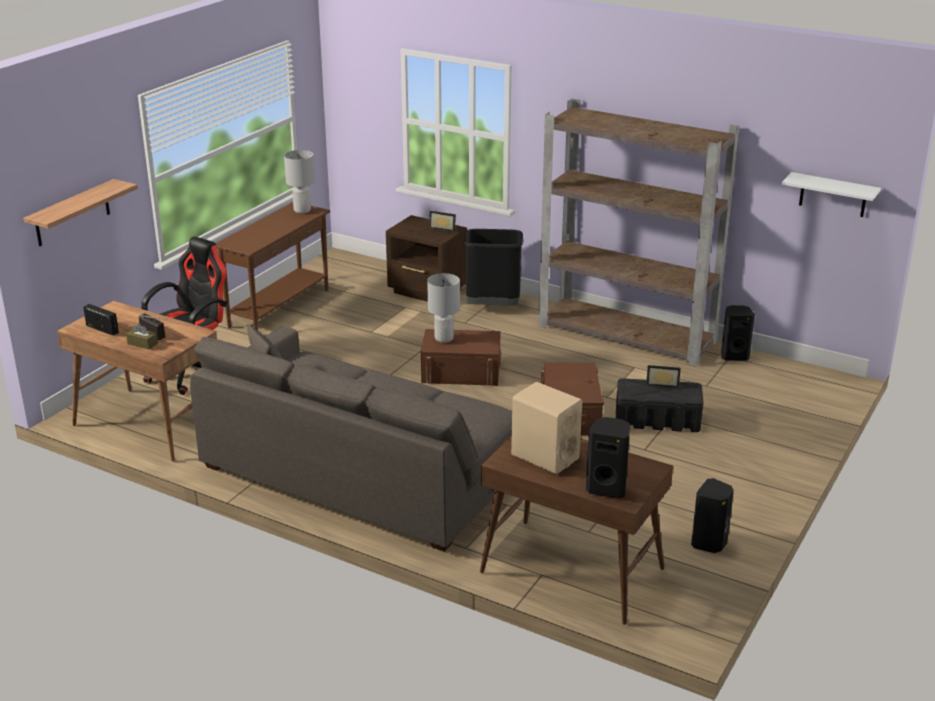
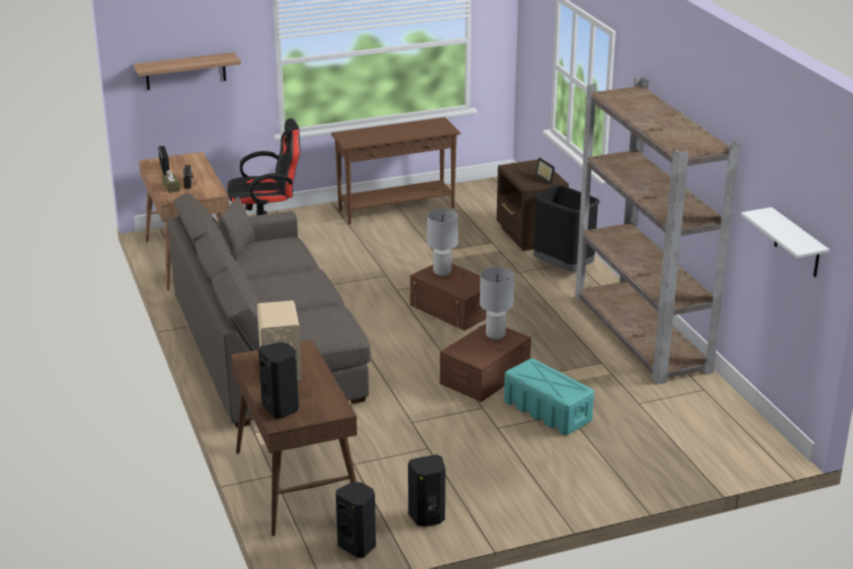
camera: 40 degrees right, 0 degrees up
(302, 212) = (436, 127): grey table lamp -> grey table lamp (495, 336)
(658, 420) = (548, 411): black storage box -> turquoise storage box
(662, 384) = (558, 377): picture frame -> none
(734, 356) = (709, 390): black speaker -> black speaker (358, 546)

